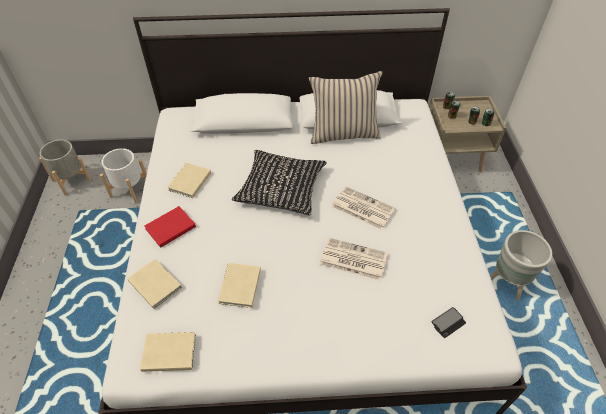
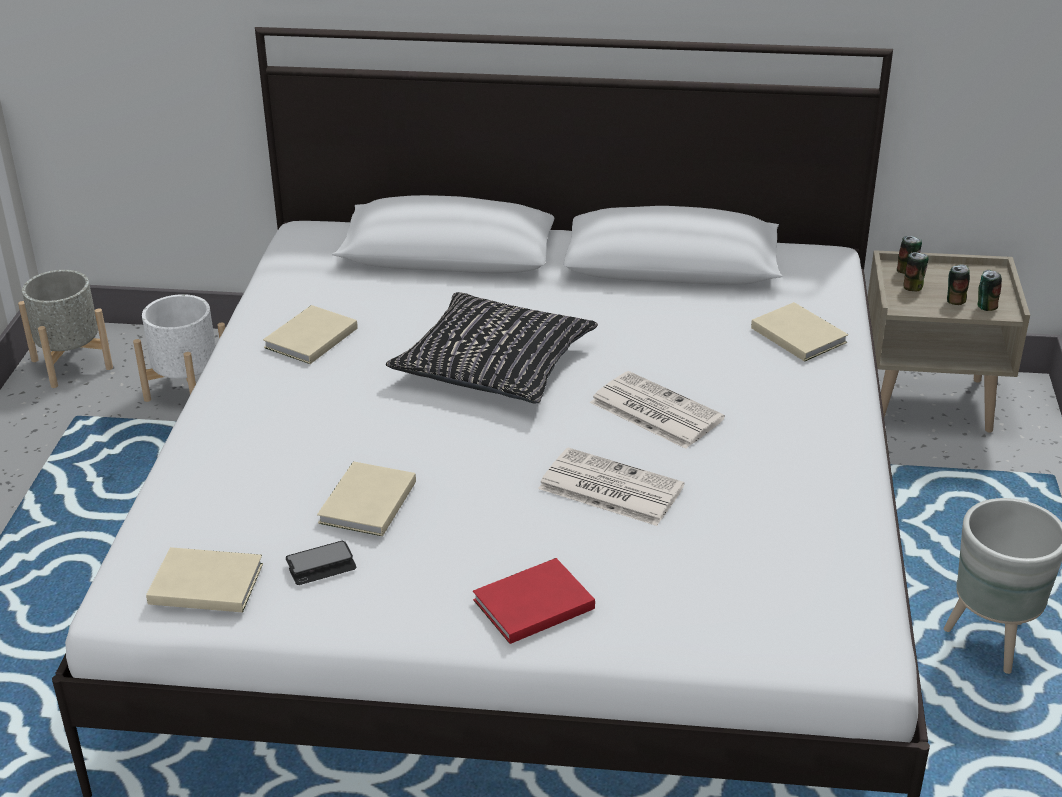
camera: 10 degrees right, 15 degrees down
(155, 283) = (204, 482): beige book -> beige book (798, 334)
(169, 228) = (251, 404): red book -> red book (530, 604)
(343, 133) = (653, 289): beige pillow -> none
(448, 323) = (777, 604): phone -> phone (321, 565)

